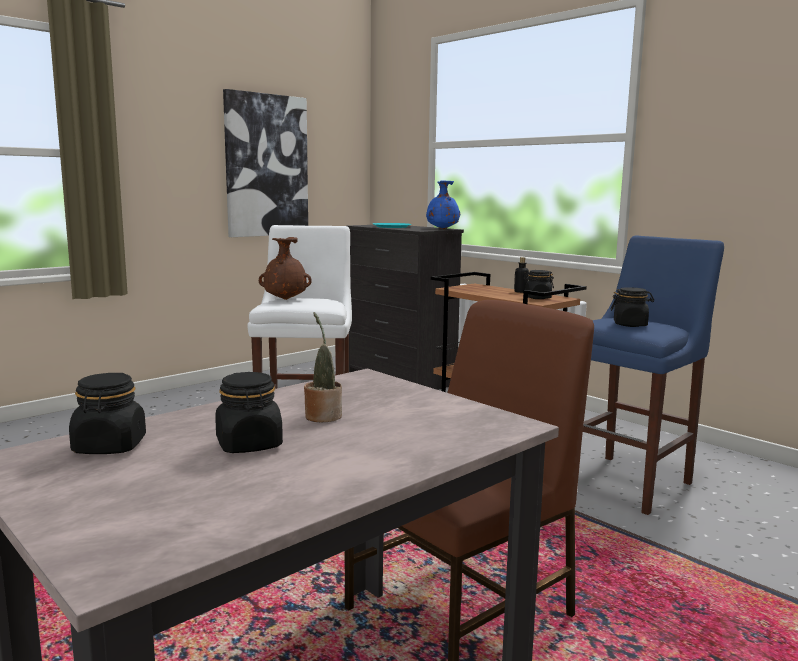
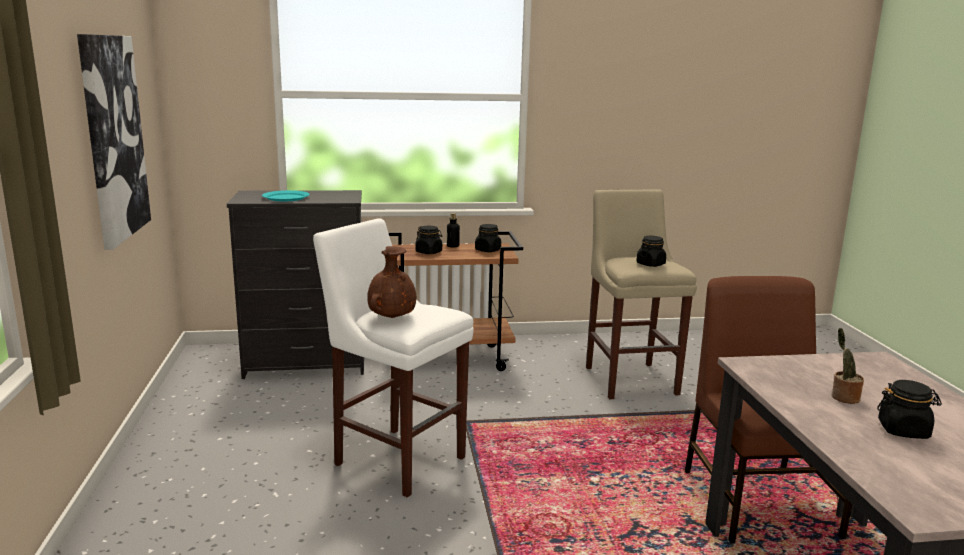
camera: 55 degrees left, 5 degrees up
(110, 447) = (898, 473): black jar -> black jar (429, 252)
(442, 229) = (349, 194): blue vase -> none
(630, 481) = (629, 378): blue stool -> beige stool

